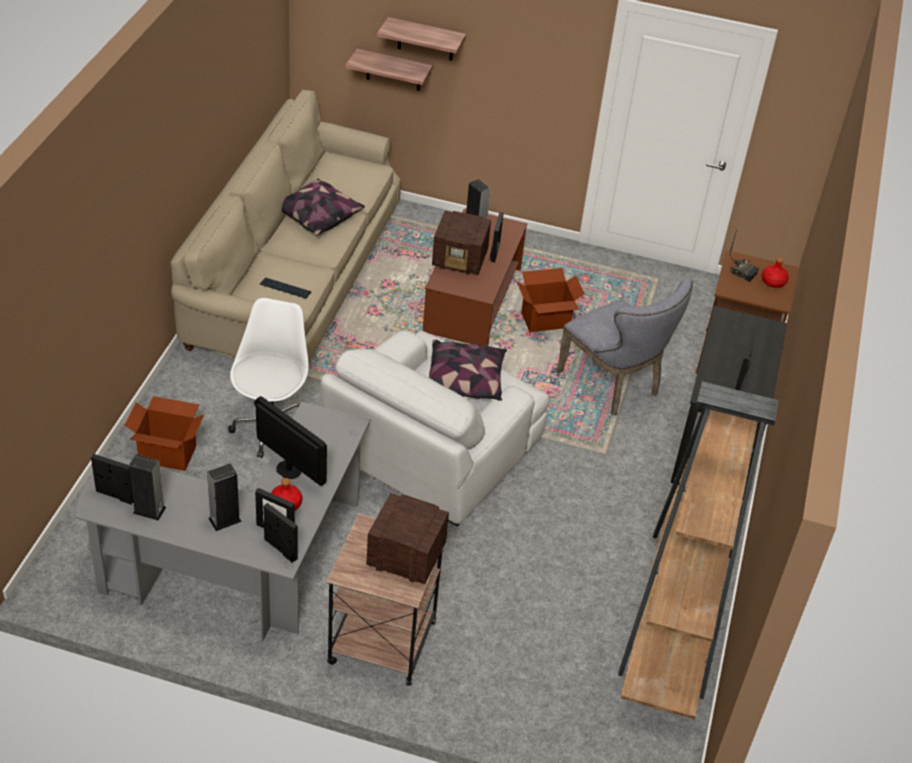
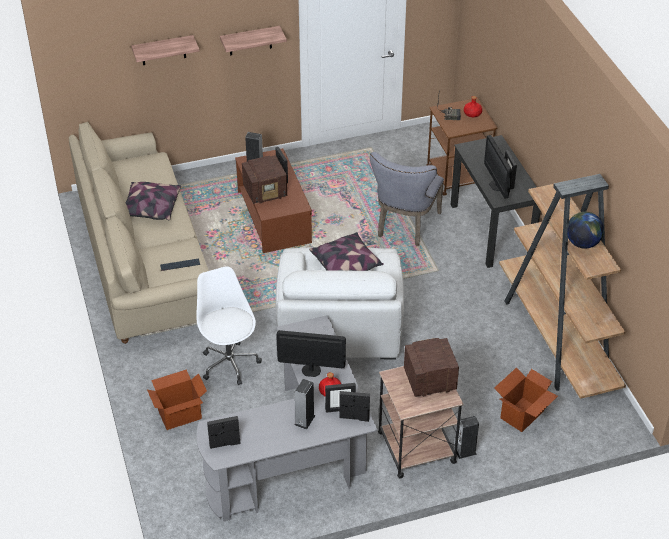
camera: 30 degrees left, 0 degrees up
(149, 510) = (254, 440): speaker -> speaker (465, 452)
(393, 70) = (142, 82): shelf -> shelf (250, 41)
(545, 321) = (330, 208): cardboard box -> cardboard box (522, 415)
(614, 385) = (405, 227): grey chair -> grey chair turned 90 degrees clockwise
(713, 486) = (582, 243): none -> globe
(721, 377) = (497, 185): none -> monitor

